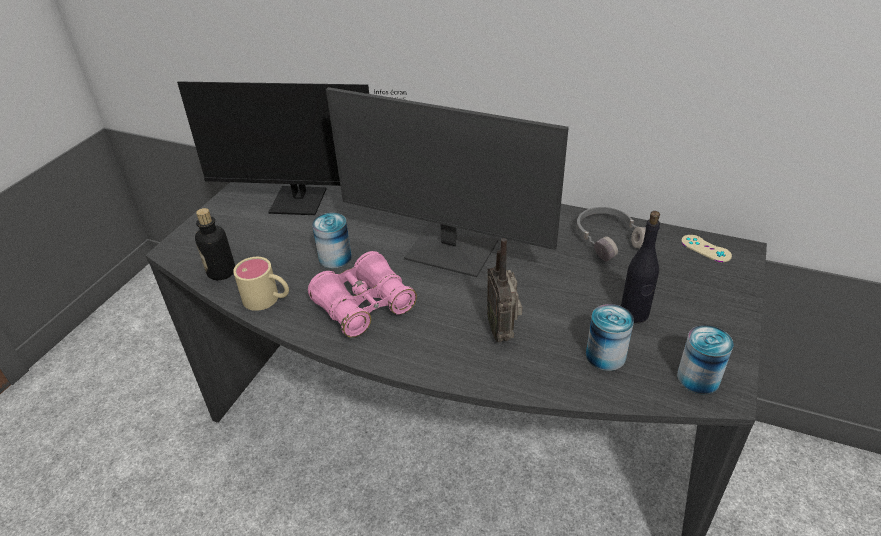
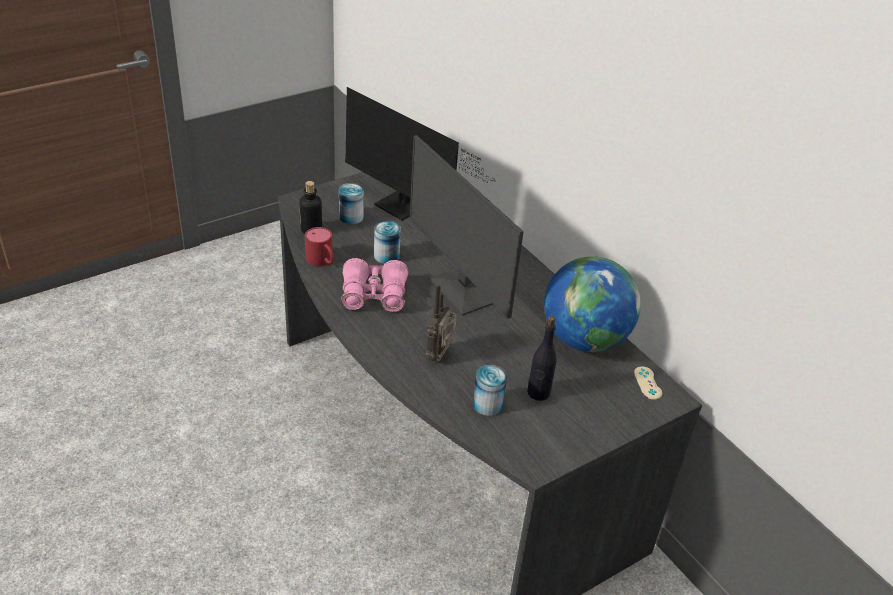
camera: 30 degrees right, 0 degrees up
(268, 299) = (322, 261): beige mug -> red mug
(609, 239) = (584, 339): grey headphones -> globe
(698, 378) = (529, 449): can -> can (351, 217)

